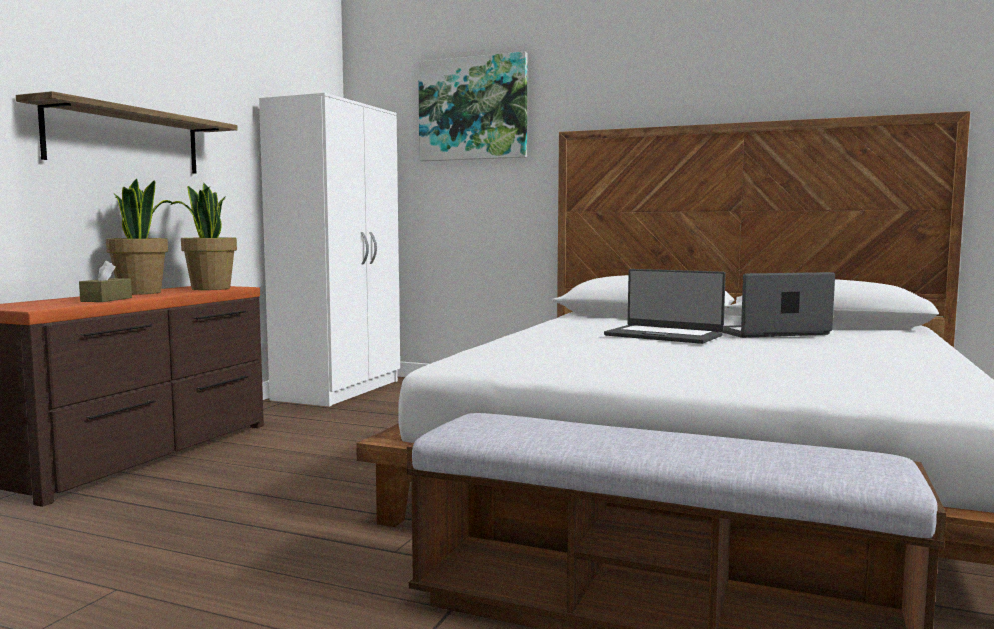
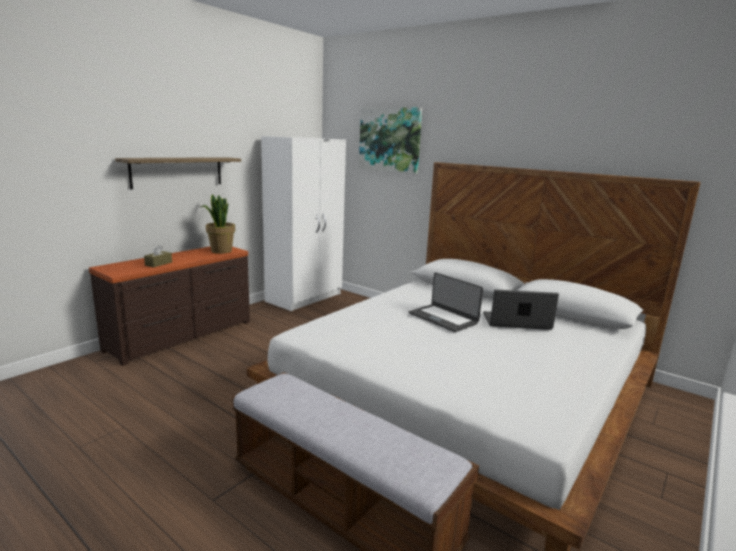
camera: 15 degrees right, 10 degrees up
(141, 292) = (183, 254): potted plant -> none

